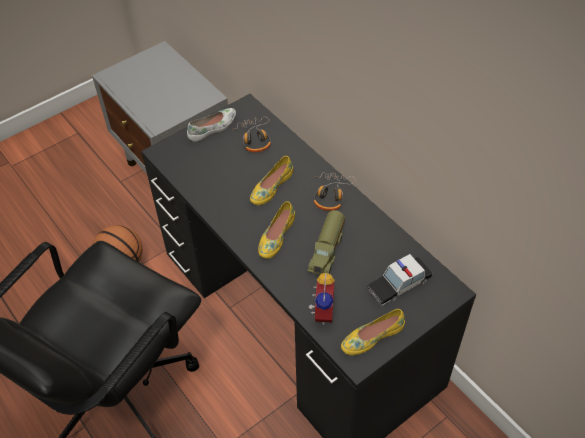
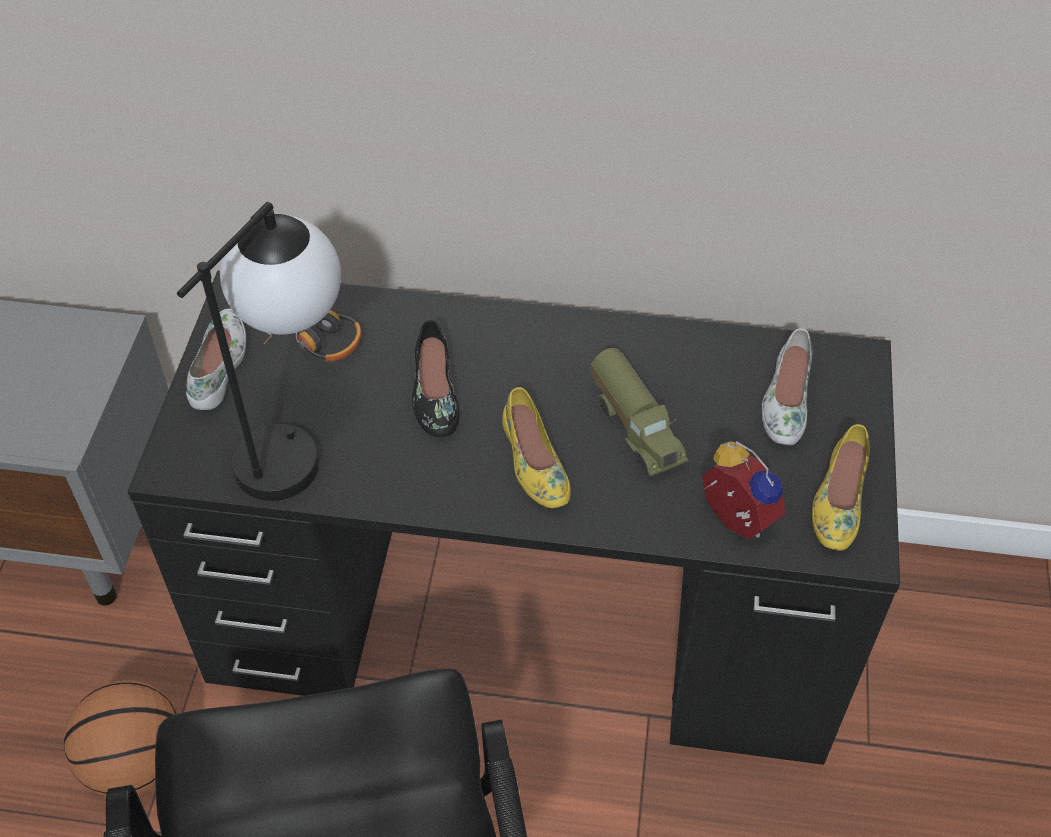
camera: 45 degrees left, 0 degrees up
(207, 171) = (296, 441): none -> table lamp
(271, 187) = (434, 393): yellow shoe -> black shoe
(331, 195) = (541, 342): headphones -> none
(399, 284) = (785, 401): toy car -> white shoe

